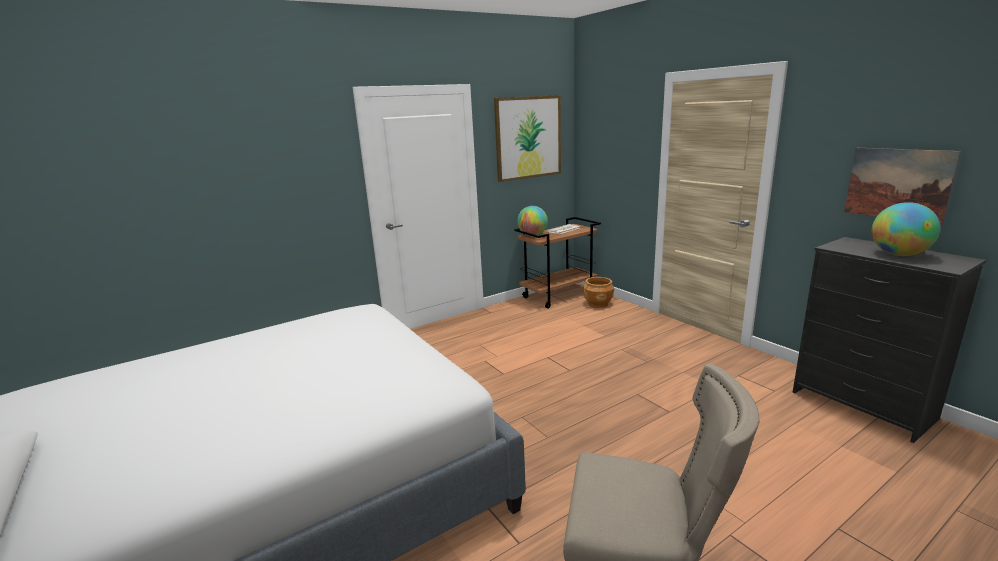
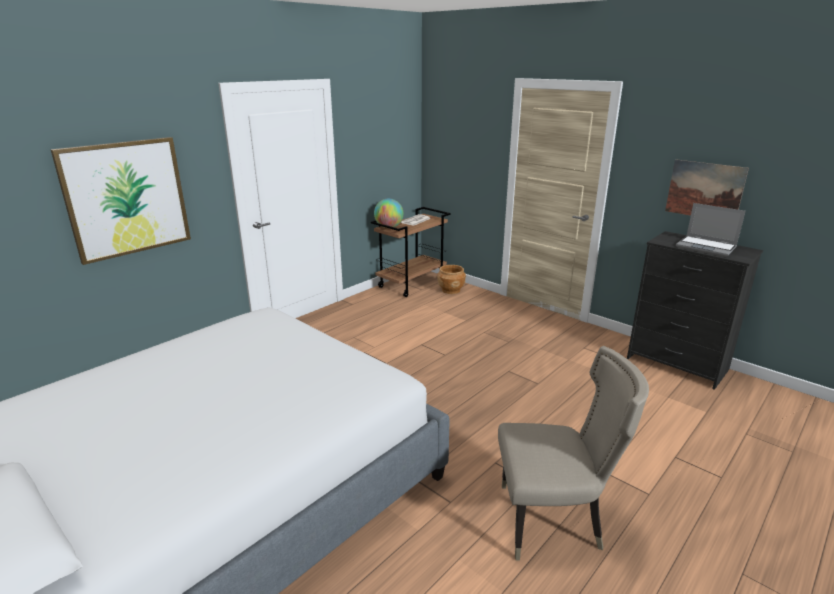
camera: 15 degrees left, 5 degrees up
(528, 137) = (382, 131): picture -> picture (127, 198)
(899, 255) = (706, 247): globe -> laptop

